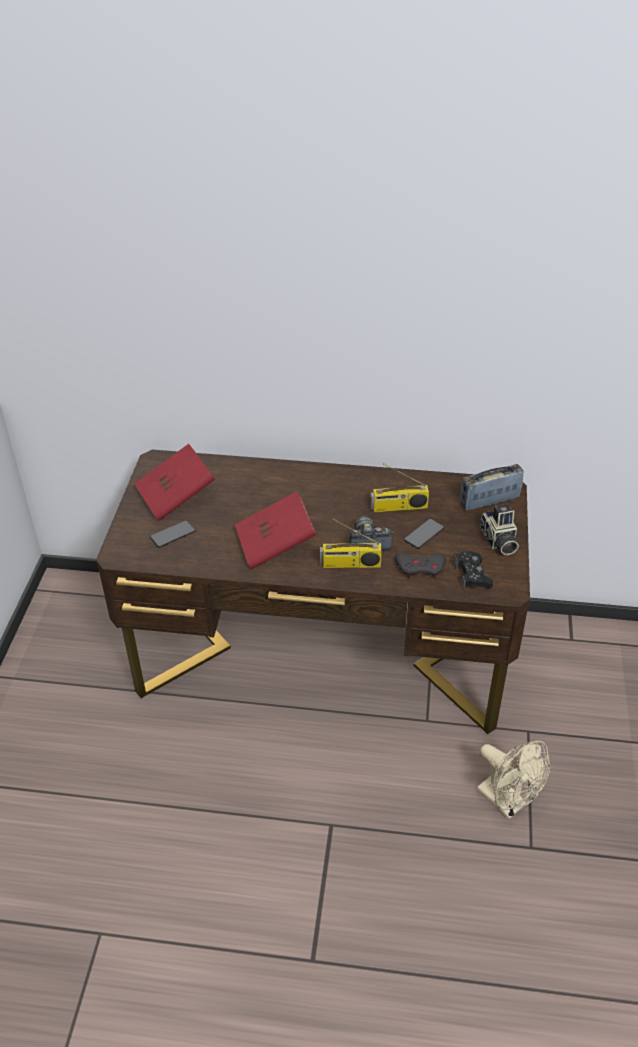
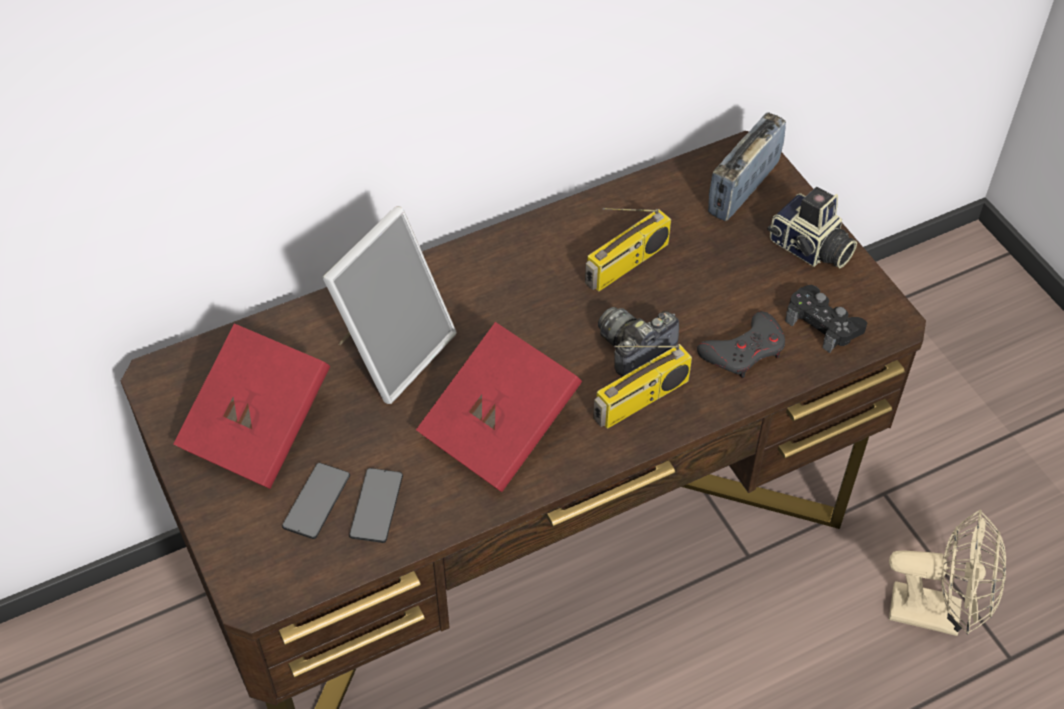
camera: 35 degrees left, 10 degrees up
(259, 493) = (393, 350): none -> picture frame
(424, 534) = (701, 292): phone -> phone (376, 506)

